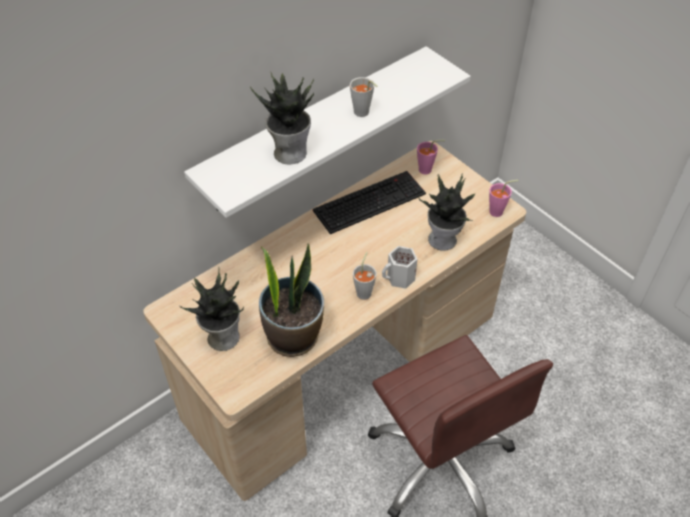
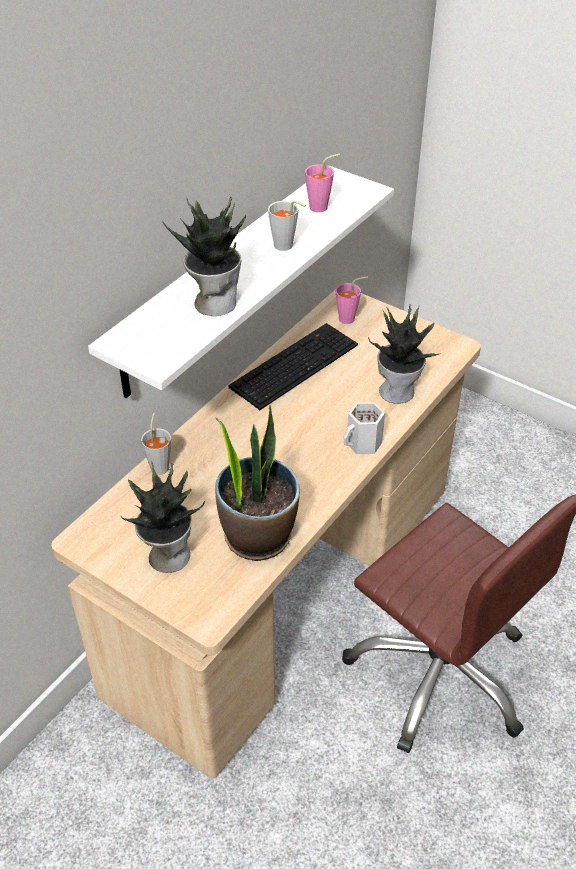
camera: 15 degrees left, 5 degrees down
(365, 291) = (326, 466): grey cup -> grey cup (160, 464)
(499, 211) = (450, 349): pink cup -> pink cup (322, 206)

